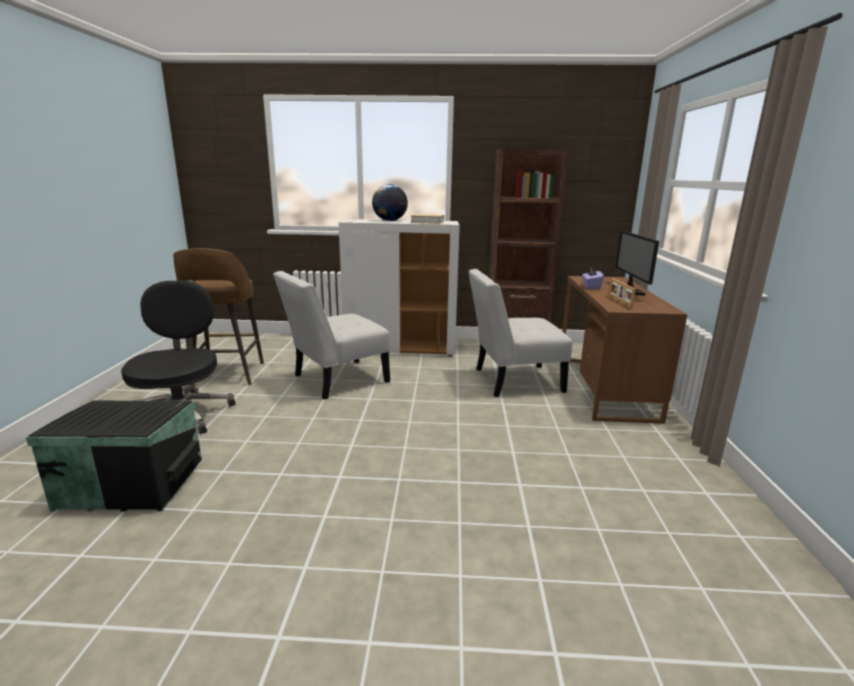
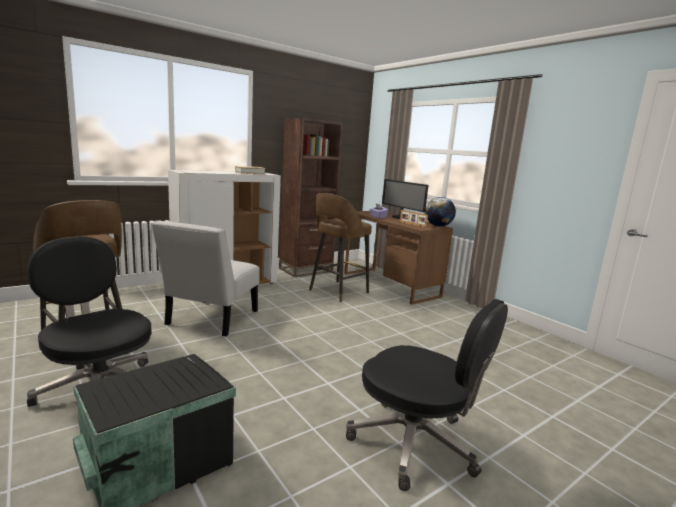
camera: 40 degrees left, 5 degrees down
(317, 578) = (415, 443): none -> black office chair
(390, 221) = (216, 171): globe -> globe (438, 226)
(512, 381) = (337, 291): white chair -> brown stool

